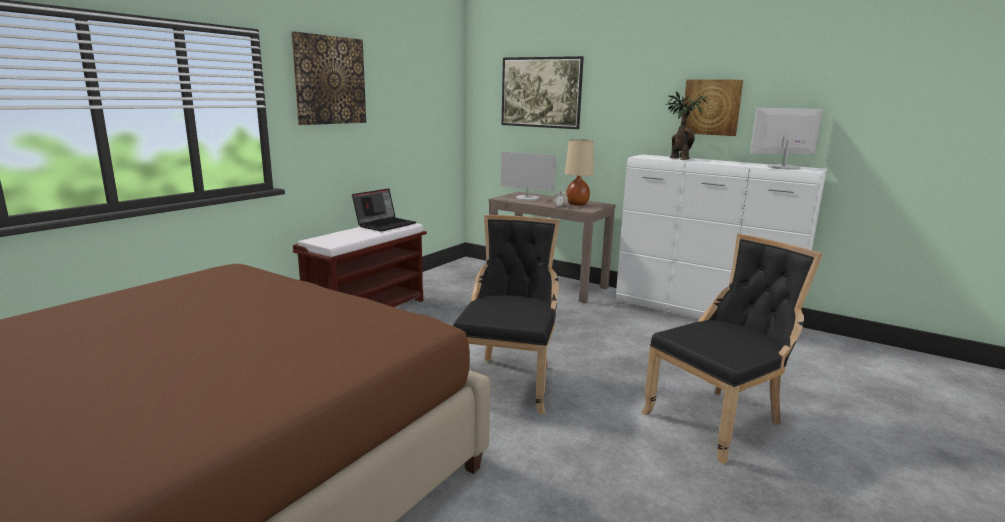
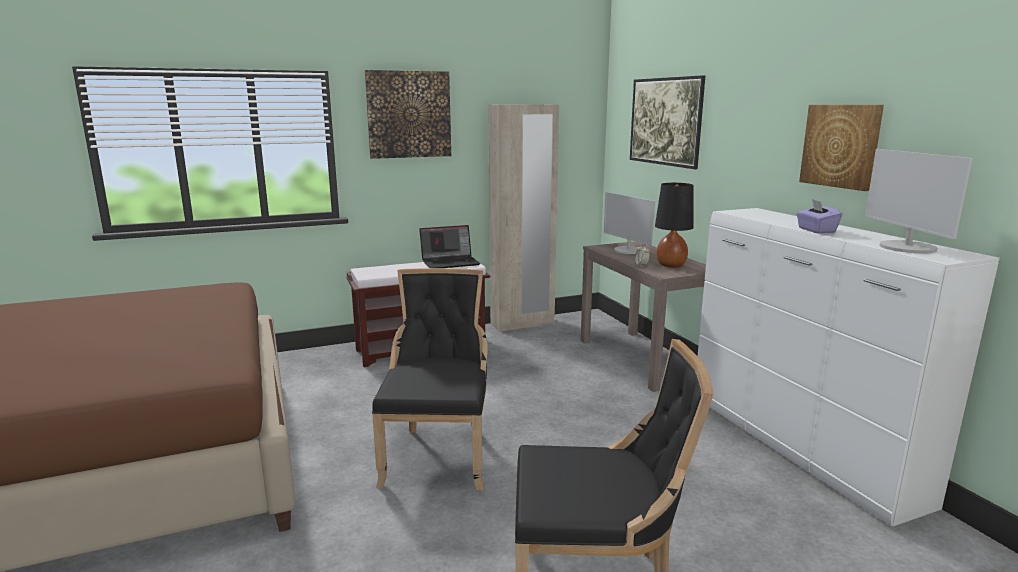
camera: 35 degrees right, 0 degrees up
(425, 277) = (522, 324): none -> beige wardrobe
(508, 381) = (438, 455): black chair -> black chair turned 45 degrees counterclockwise
(577, 204) = (671, 265): beige table lamp -> black table lamp
(678, 159) = (778, 219): potted plant -> none
(717, 163) = (815, 230): none -> purple tissue box
(783, 167) = (907, 248): monitor -> monitor turned 120 degrees counterclockwise

